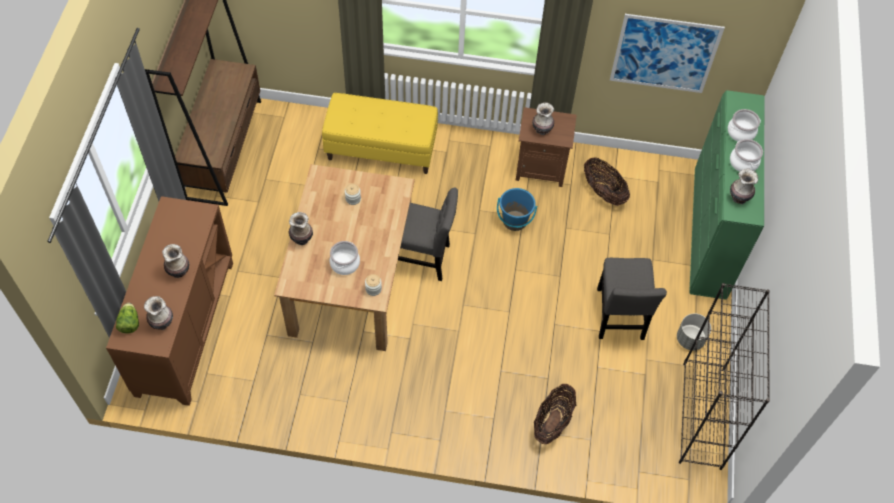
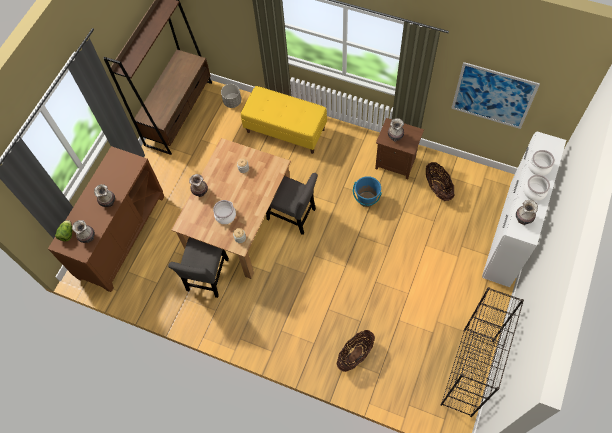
camera: 20 degrees right, 5 degrees up
(619, 317) = (425, 285): grey chair -> grey chair (207, 277)
(690, 339) = (473, 312): grey planter -> grey planter (232, 102)
(708, 234) = (508, 234): green dresser -> white dresser

